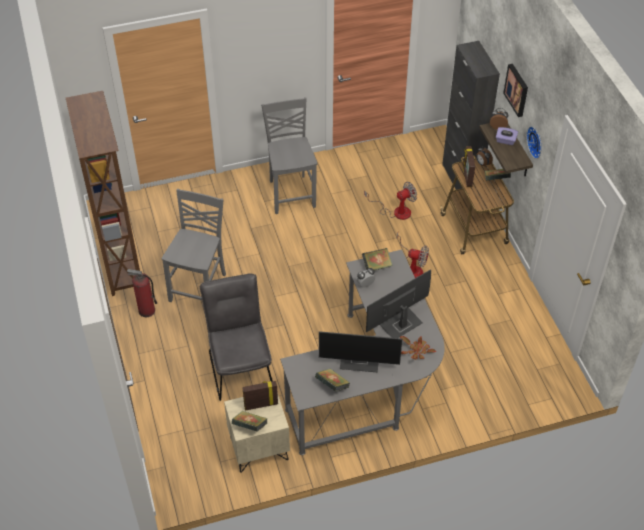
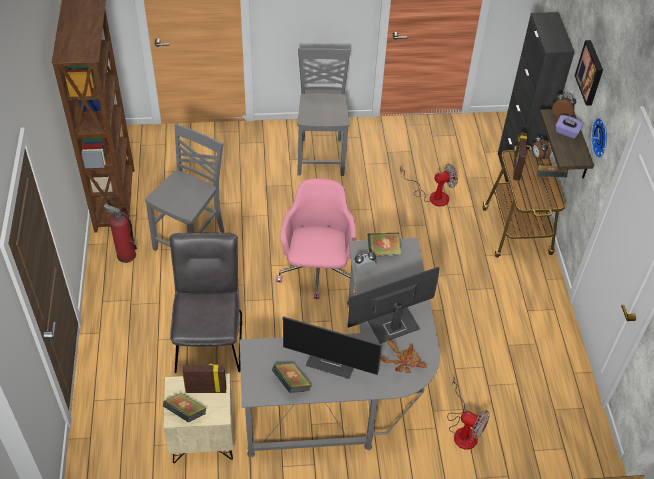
camera: 10 degrees right, 0 degrees up
(315, 294) = (317, 271): none -> pink office chair
(411, 268) = (434, 262): fan -> fan (463, 430)

